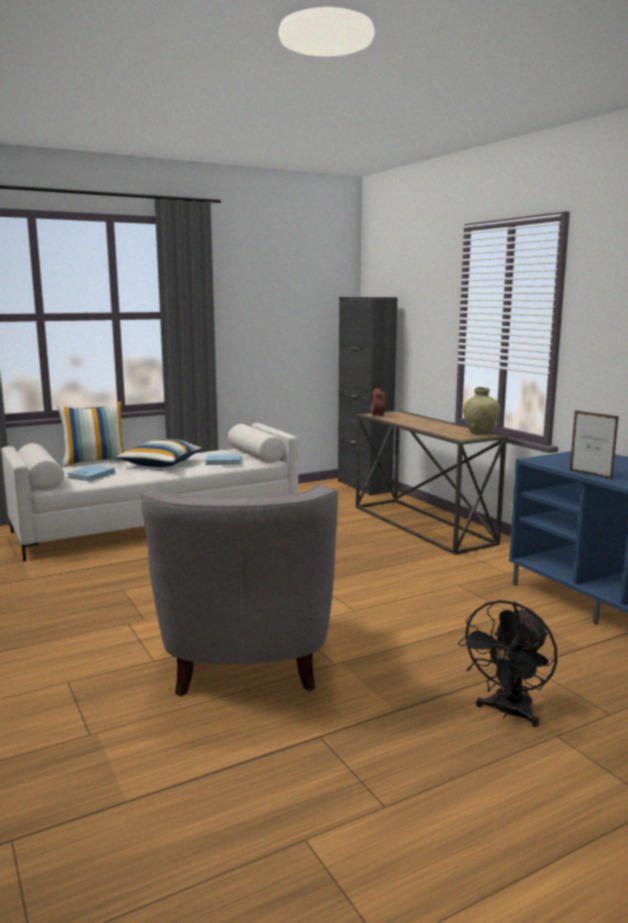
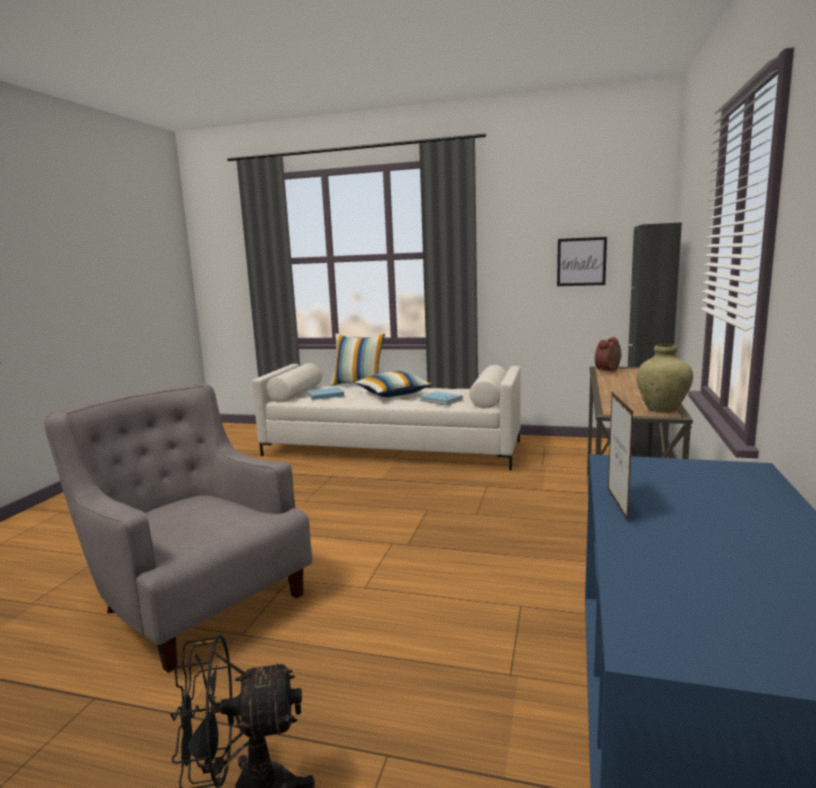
camera: 45 degrees right, 0 degrees up
(246, 665) = (194, 598): grey armchair -> grey armchair turned 90 degrees clockwise
(296, 325) = (581, 261): none -> picture

